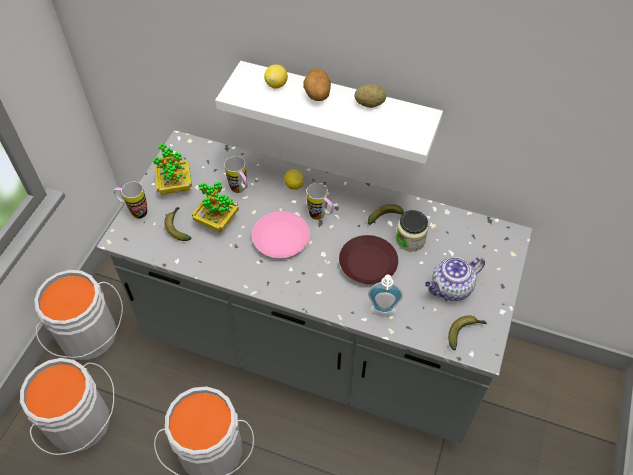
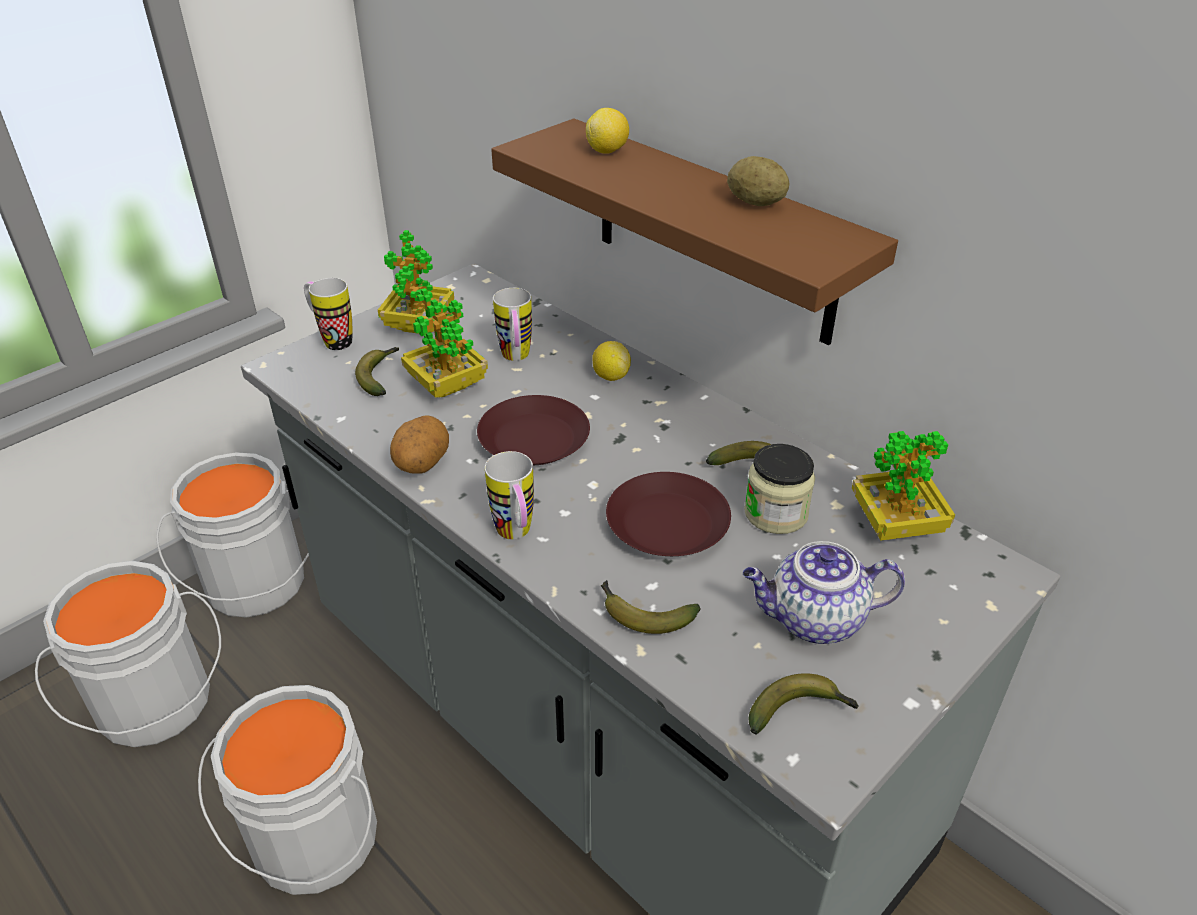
camera: 25 degrees right, 15 degrees down
(281, 238) = (535, 439): pink plate -> brown plate
(316, 95) = (666, 175): potato -> potato (422, 464)
(320, 216) = (626, 430): mug -> mug (516, 536)
(337, 109) = (713, 231): white shelf -> brown shelf
(382, 313) = (642, 614): soap dispenser -> banana
(461, 227) = (895, 525): none -> potted plant

